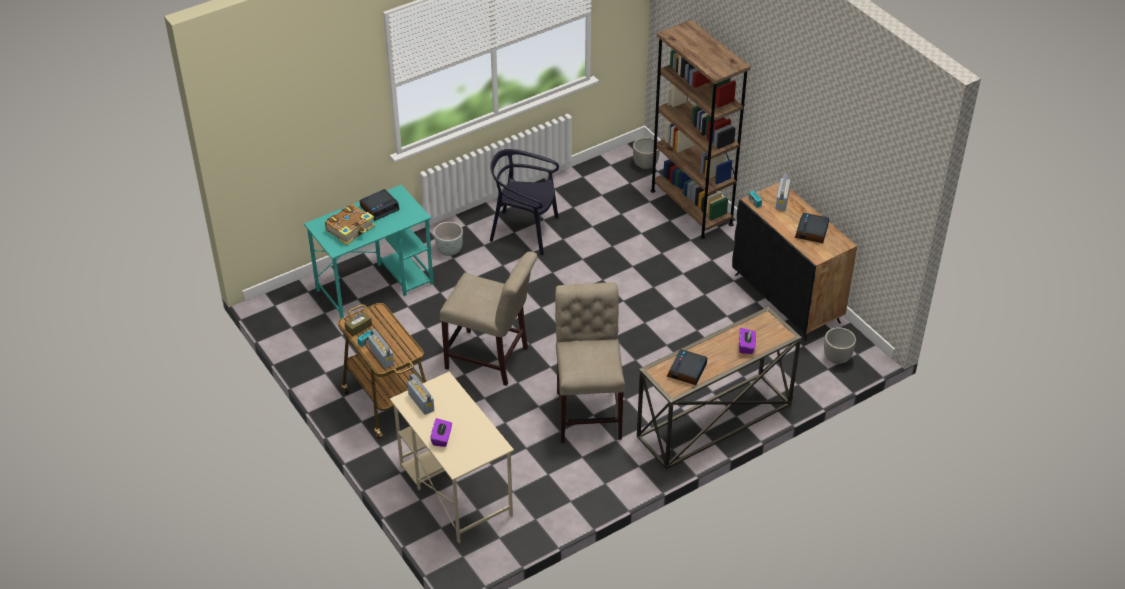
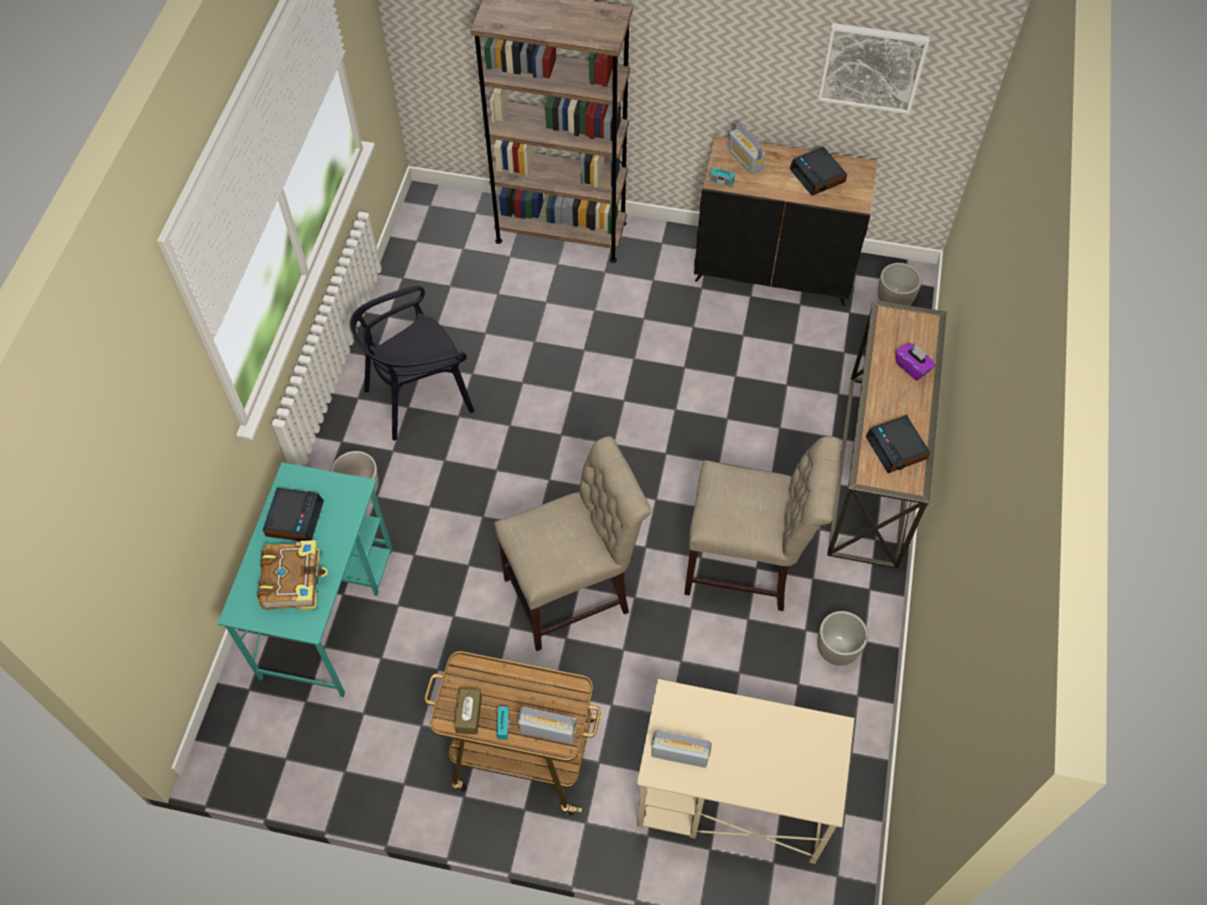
camera: 45 degrees left, 15 degrees up
(442, 438) = (763, 781): purple tissue box -> none
(588, 411) = (747, 567): beige chair -> beige chair turned 150 degrees clockwise
(645, 165) = (454, 214): planter -> planter (836, 649)
(858, 172) = (872, 67): none -> picture

